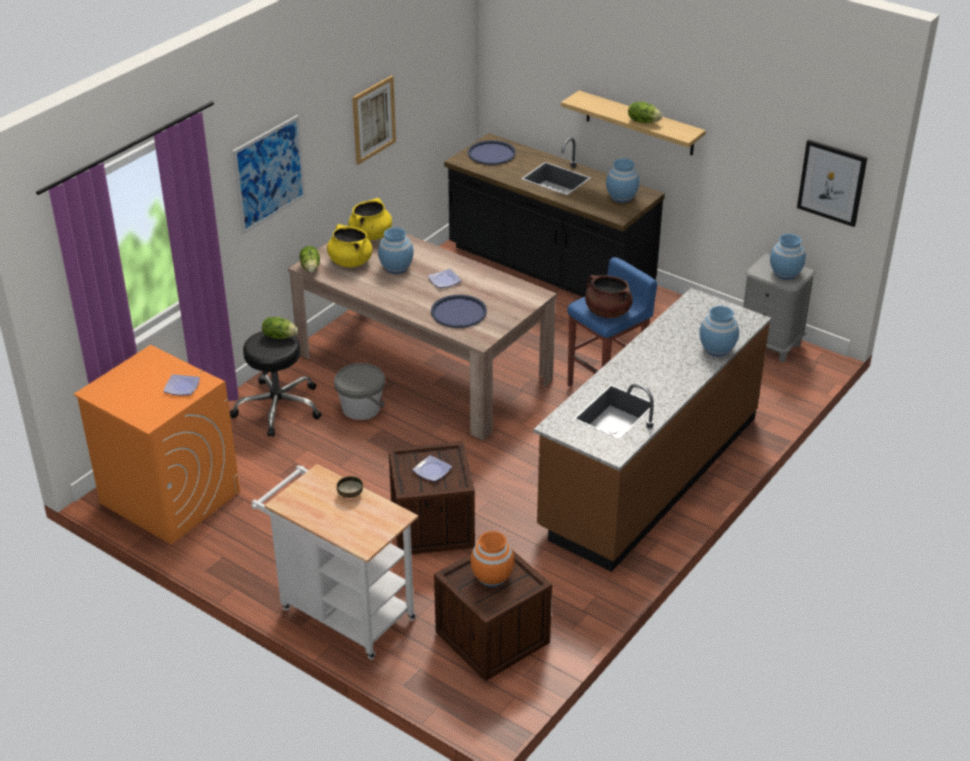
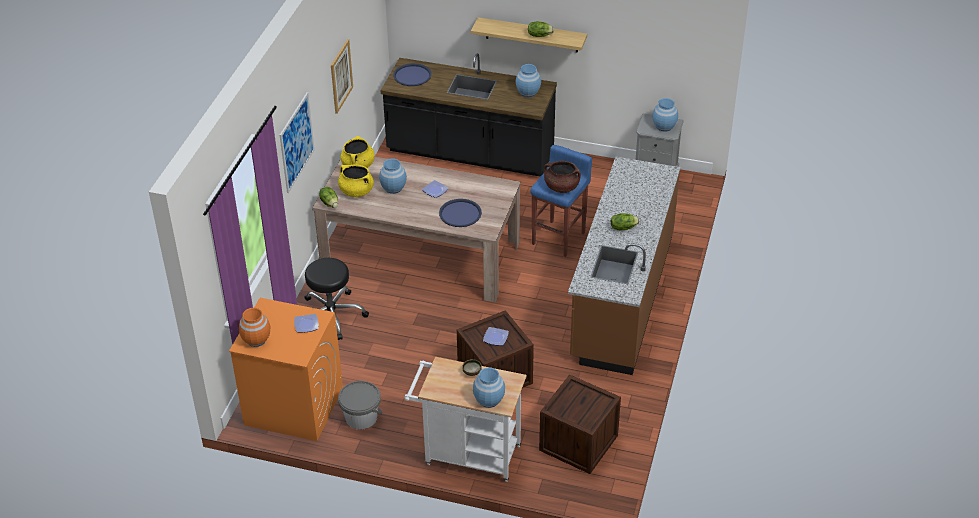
camera: 20 degrees left, 5 degrees up
(279, 336) = (329, 263): lettuce -> lettuce (623, 227)
(361, 408) = (394, 300): grey bucket -> grey bucket (361, 417)
(492, 577) = (578, 402): orange vase -> orange vase (256, 340)
(717, 349) = (657, 200): blue vase -> blue vase (488, 400)
(832, 182) = (690, 57): picture -> none

